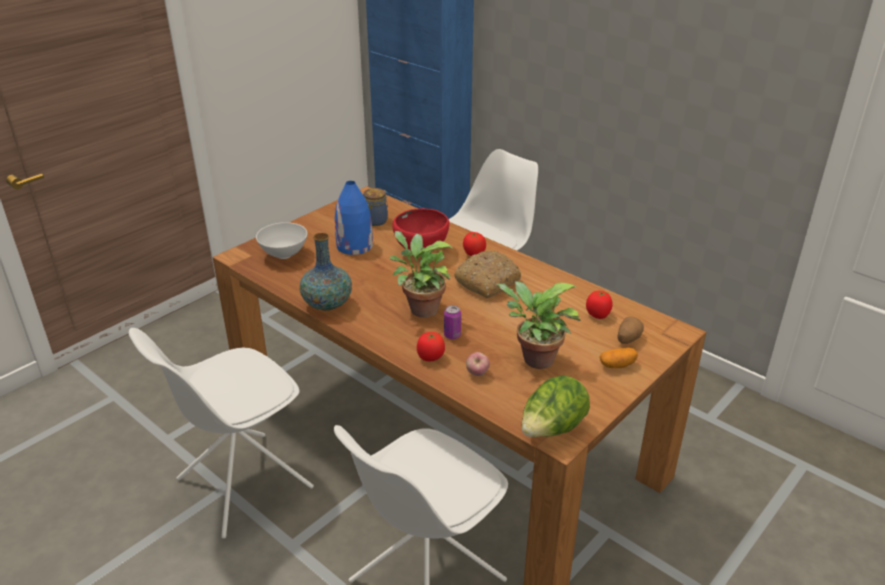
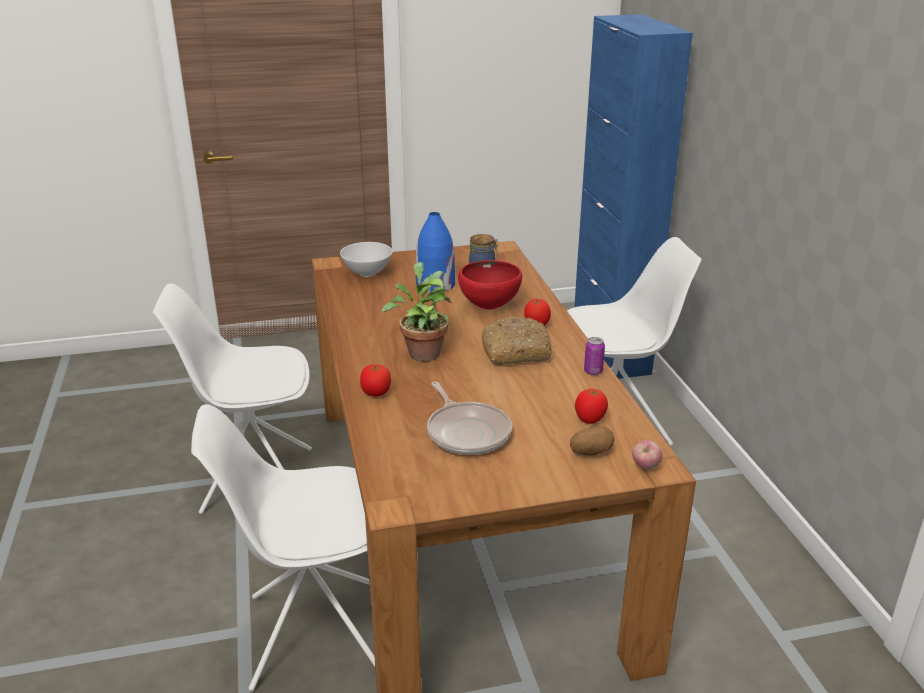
camera: 35 degrees right, 5 degrees down
(327, 304) = (349, 322): vase -> none
(452, 335) = (420, 383): can -> can (593, 371)
(477, 373) = (398, 422): apple -> apple (645, 467)
(534, 359) = (467, 432): potted plant -> frying pan
(552, 430) = (398, 495): lettuce -> none
(617, 365) = (545, 470): potato -> none

